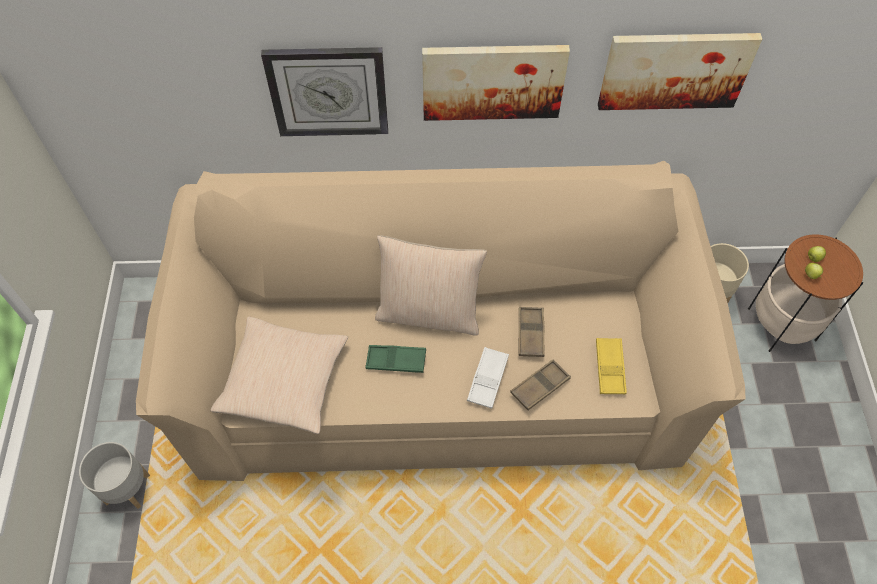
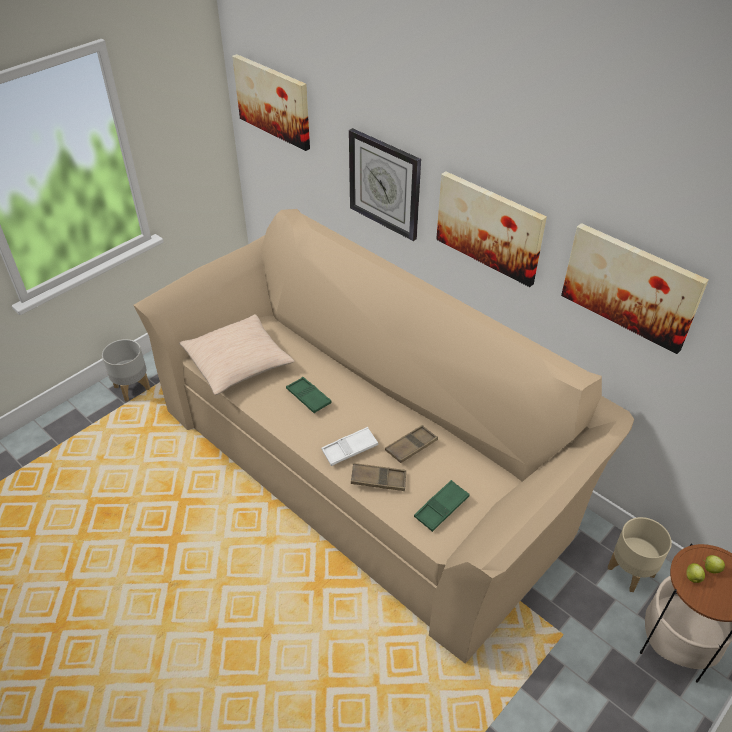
camera: 45 degrees right, 15 degrees down
(104, 62) = (273, 101): none -> picture
(429, 312) = (362, 389): beige pillow -> none
(610, 368) = (441, 508): yellow tray -> green tray

